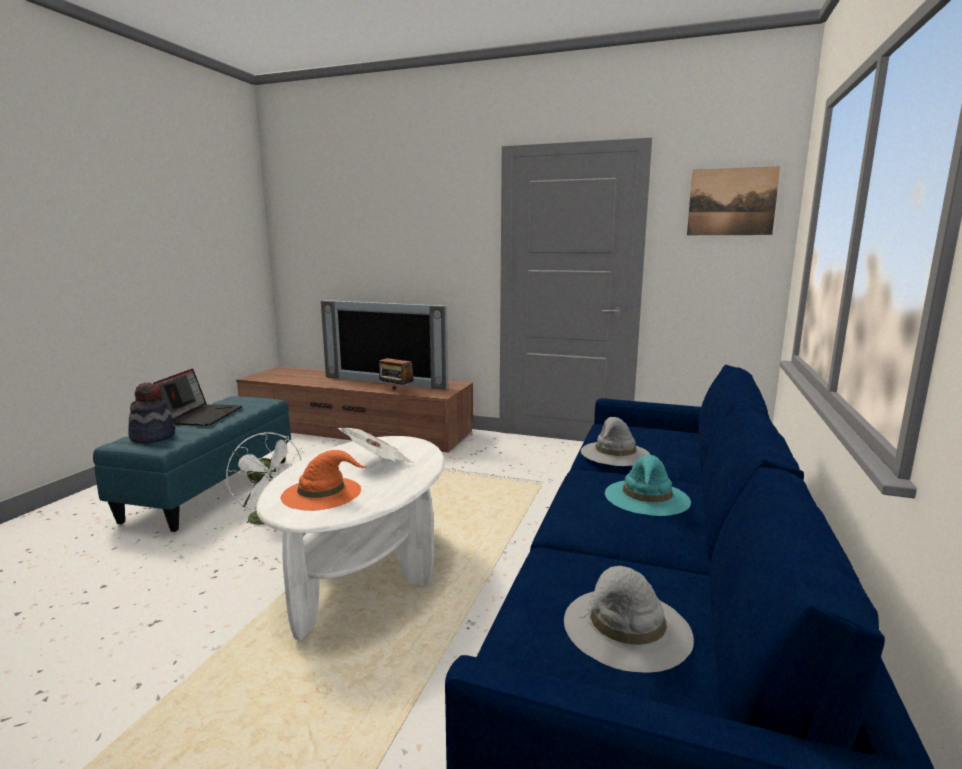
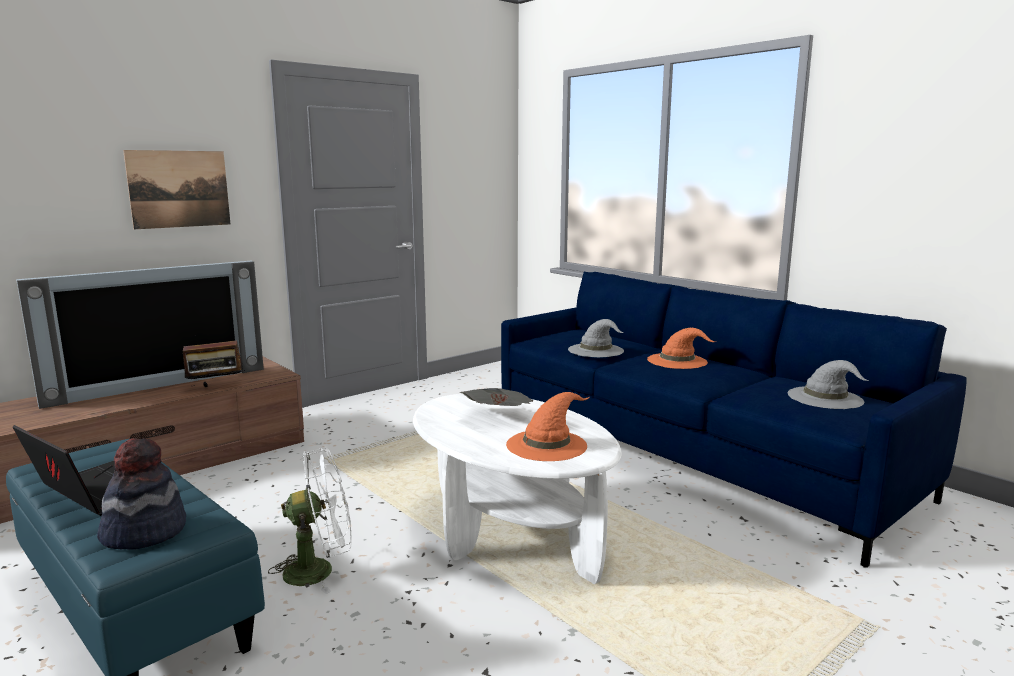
camera: 60 degrees left, 0 degrees up
(647, 497) = (678, 361): turquoise hat -> orange hat
(731, 202) = (479, 140): picture -> picture (179, 189)

